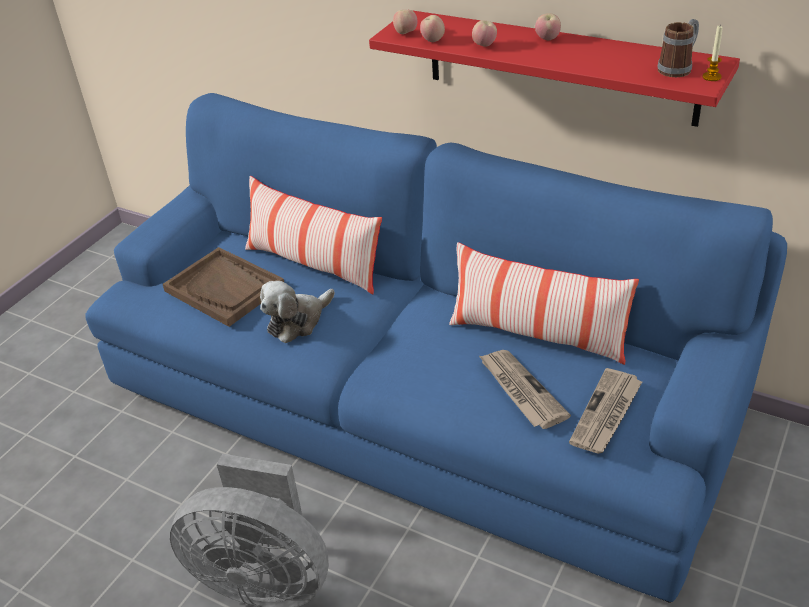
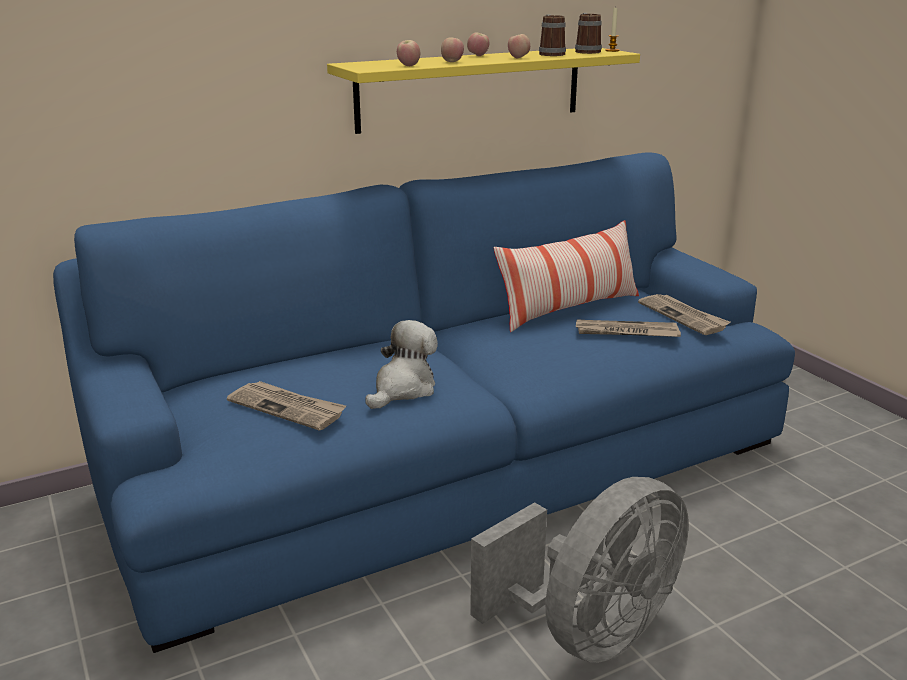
camera: 60 degrees left, 15 degrees down
(225, 288) = (288, 408): brown tray -> newspaper
(297, 321) = (403, 389): plush toy -> plush toy turned 135 degrees counterclockwise
(314, 264) = (328, 358): pillow -> none
(405, 33) = (375, 67): apple -> apple (518, 58)
(559, 67) = (471, 88): red shelf -> yellow shelf
(623, 60) = (550, 54): none -> mug

